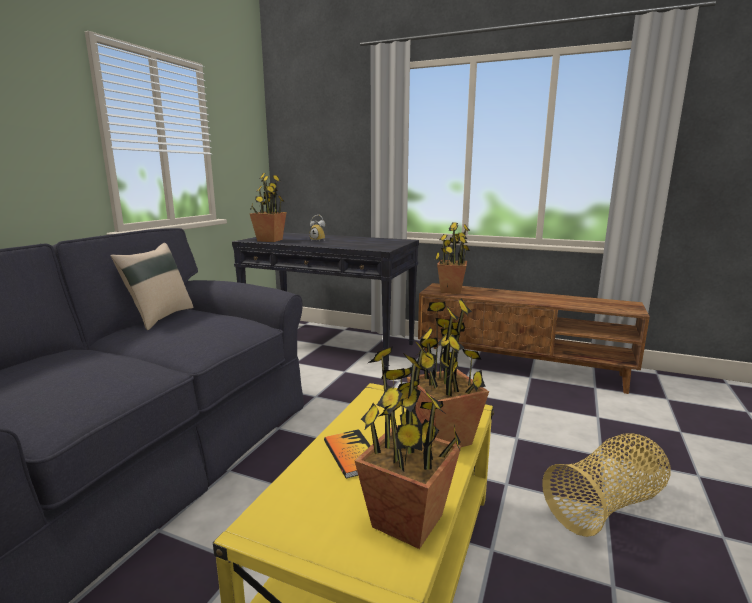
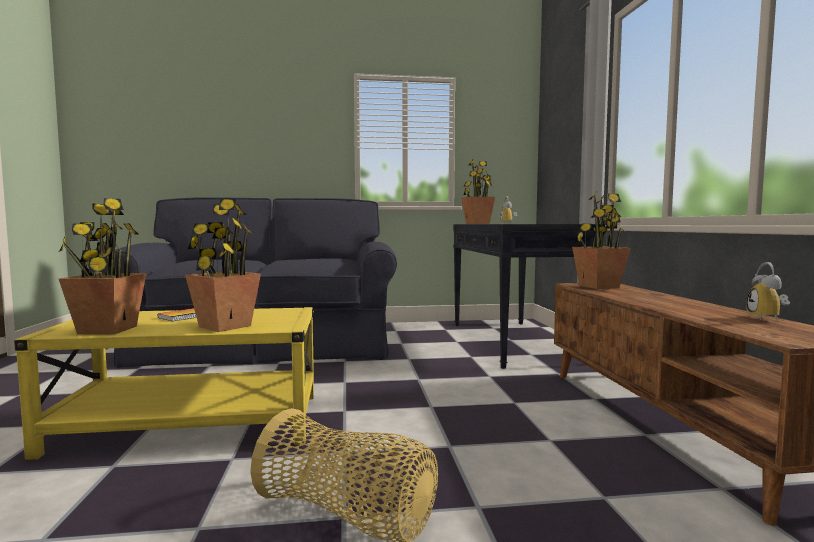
camera: 60 degrees right, 10 degrees down
(159, 317) = (323, 258): beige pillow -> none
(583, 298) = (769, 319): none -> alarm clock

